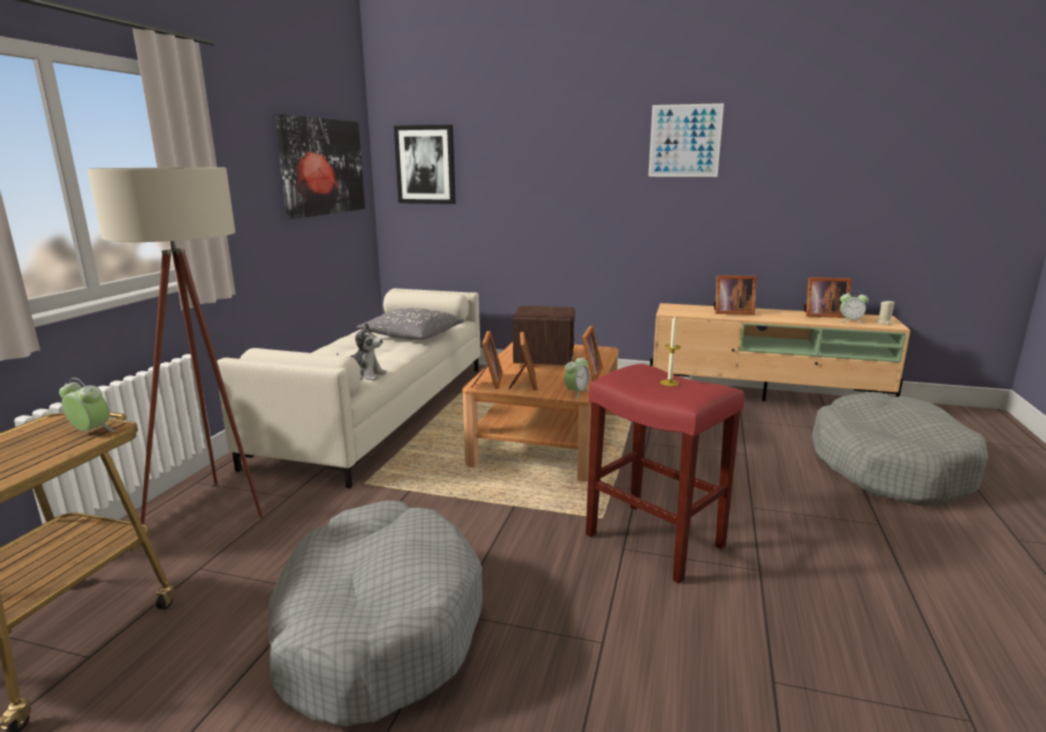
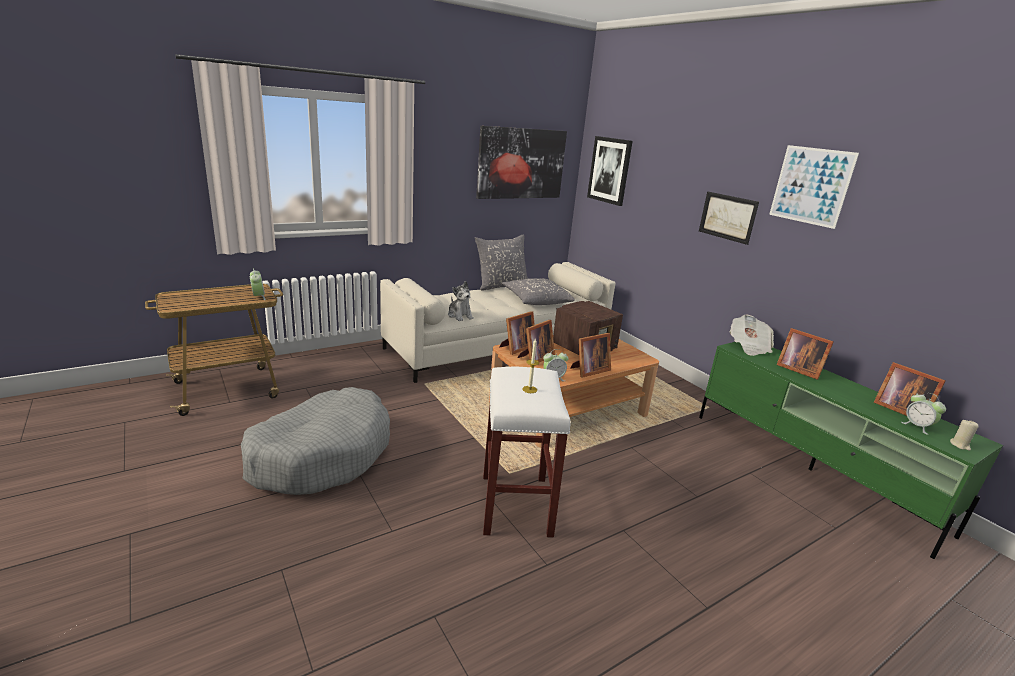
camera: 40 degrees right, 5 degrees up
(218, 512) = (347, 365): beige floor lamp -> none
(344, 334) = (501, 285): none -> grey pillow
(601, 188) = (727, 217): none -> picture
(656, 541) = (516, 505): red stool -> white stool
(674, 309) = (749, 347): none -> newspaper
(765, 400) = (811, 470): beige tv stand -> green tv stand
(889, 466) = (824, 583): grey dog bed -> none

